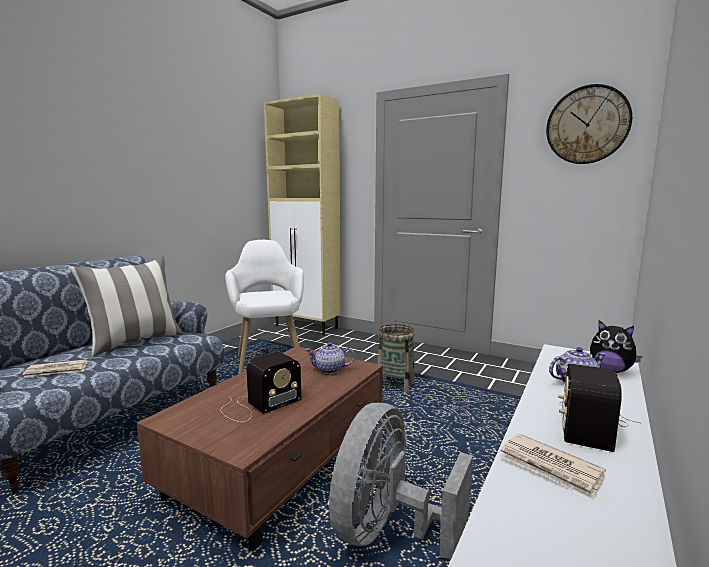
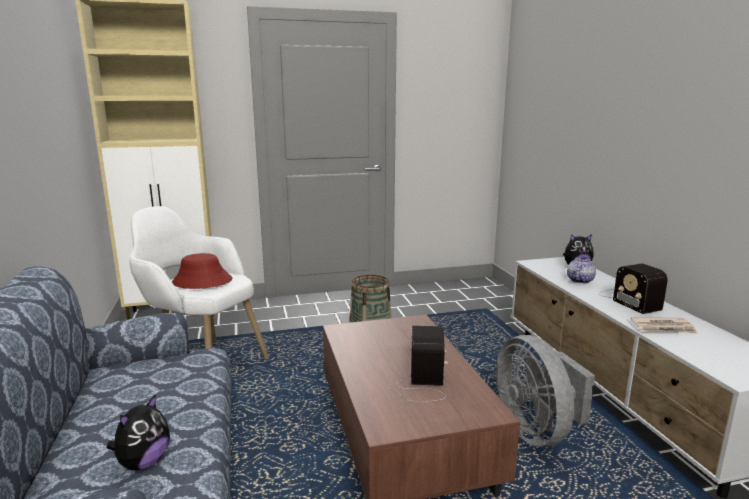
camera: 45 degrees left, 5 degrees up
(57, 371) = (143, 462): newspaper -> plush toy
(135, 342) = (142, 391): pillow -> none
(266, 295) = (202, 281): none -> red hat
(330, 370) = (402, 333): teapot -> none
(587, 125) = (461, 70): wall clock -> none

